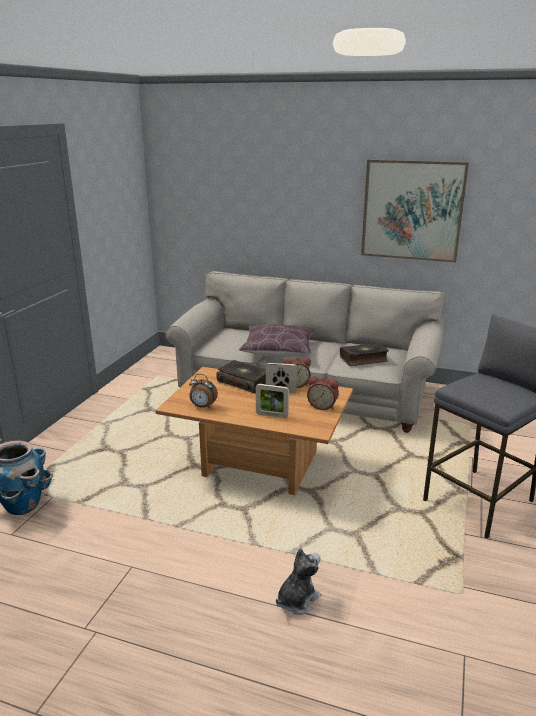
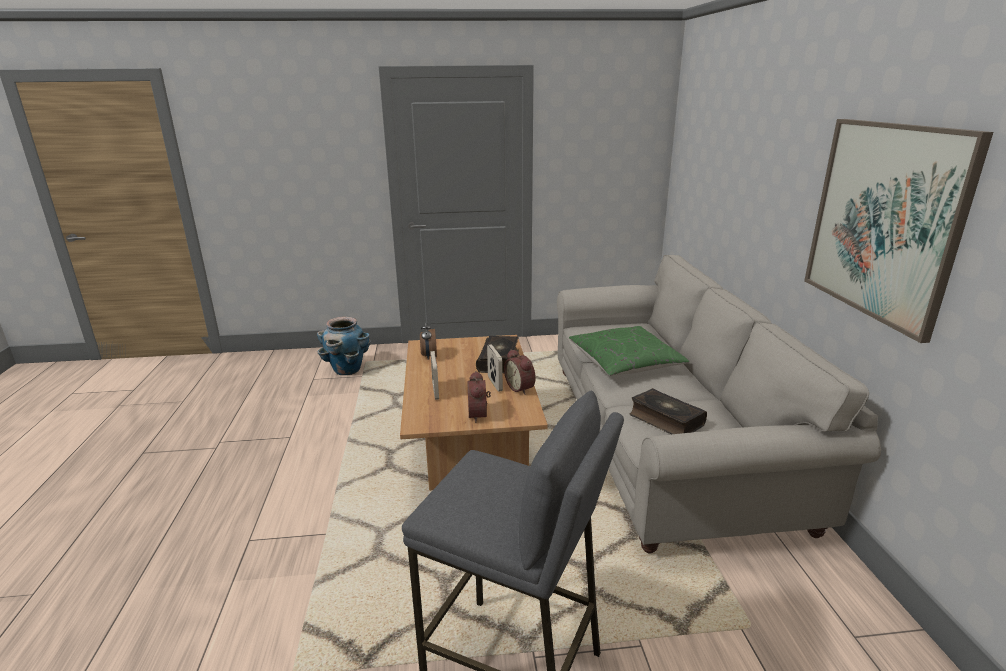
camera: 65 degrees right, 0 degrees up
(278, 350) = (624, 363): brown pillow -> green pillow
(297, 600) = (263, 537): plush toy -> none

